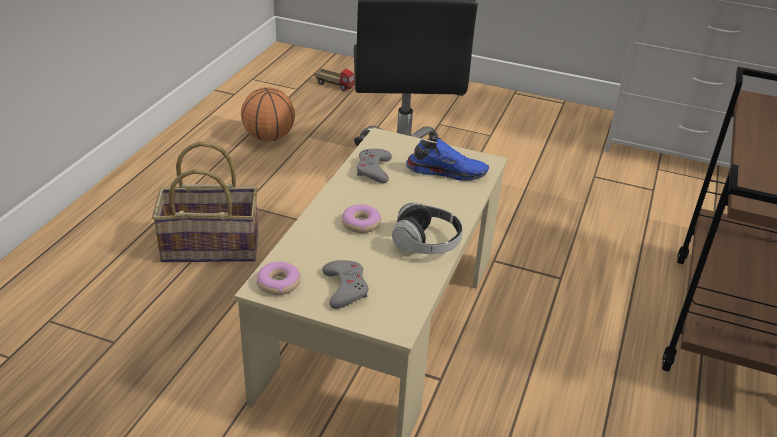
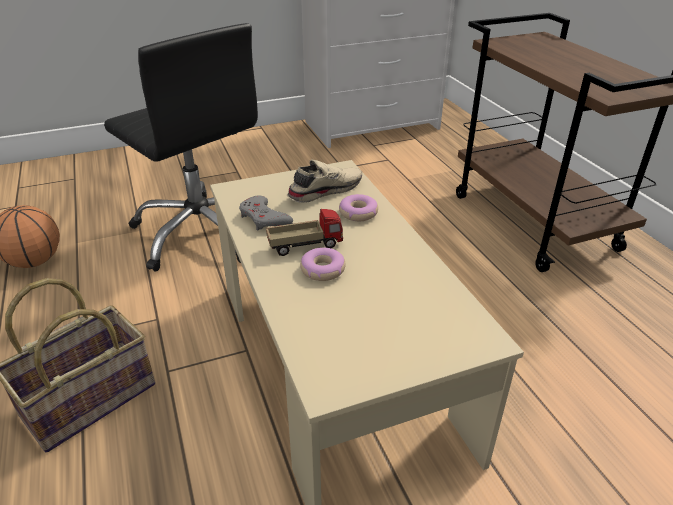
camera: 40 degrees left, 0 degrees up
(278, 283) = (334, 373): donut -> donut (358, 213)
(335, 85) = (53, 188): toy truck -> toy truck (305, 245)
(345, 288) = (397, 335): grey game controller -> none
(426, 243) = (397, 255): headphones -> none
(446, 171) = (324, 190): blue shoe -> beige shoe

